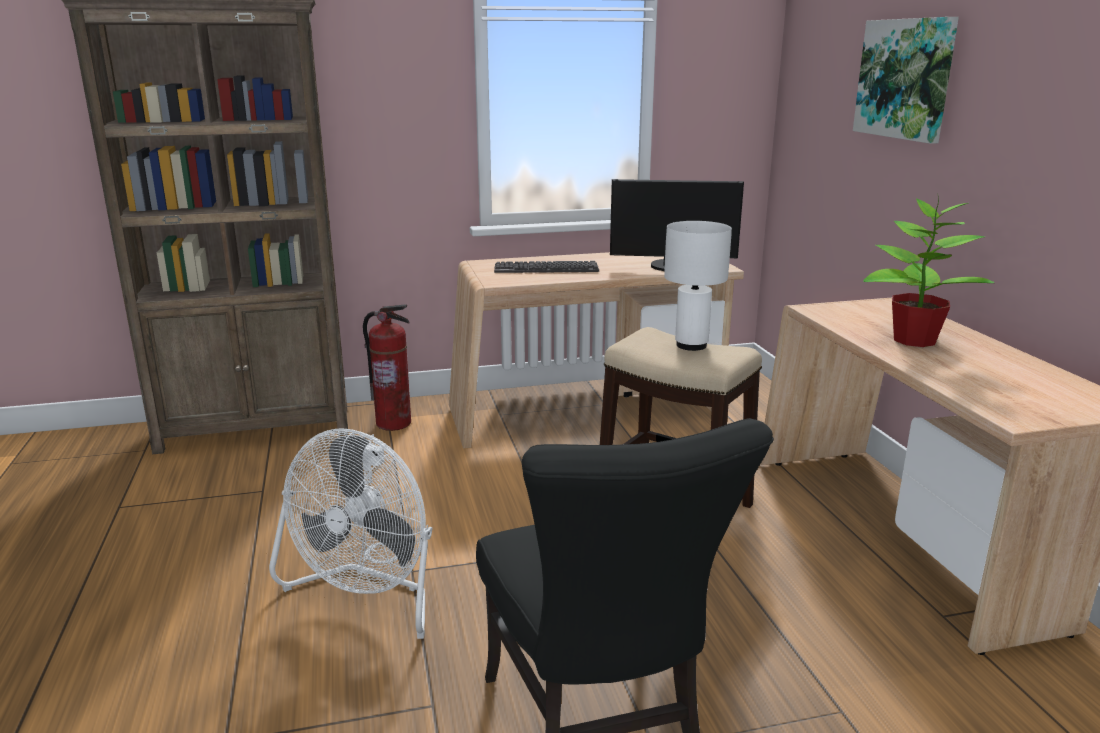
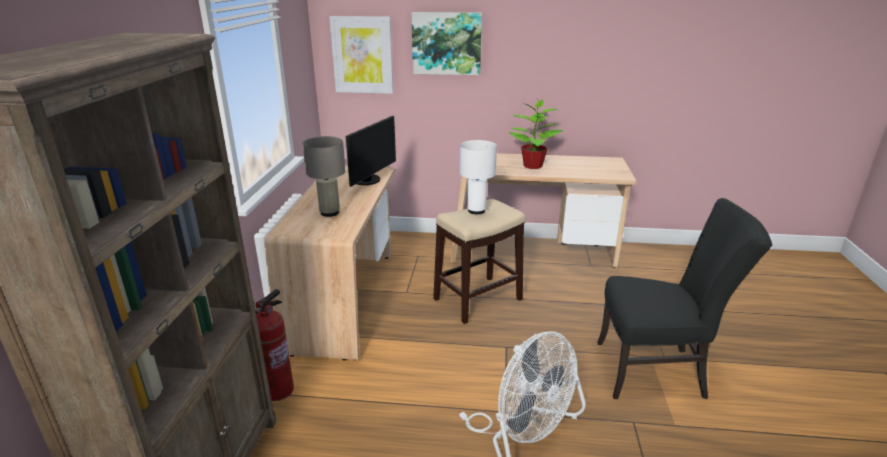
camera: 70 degrees left, 5 degrees up
(546, 269) = (329, 213): keyboard -> grey table lamp
(816, 95) = (362, 55): none -> picture

